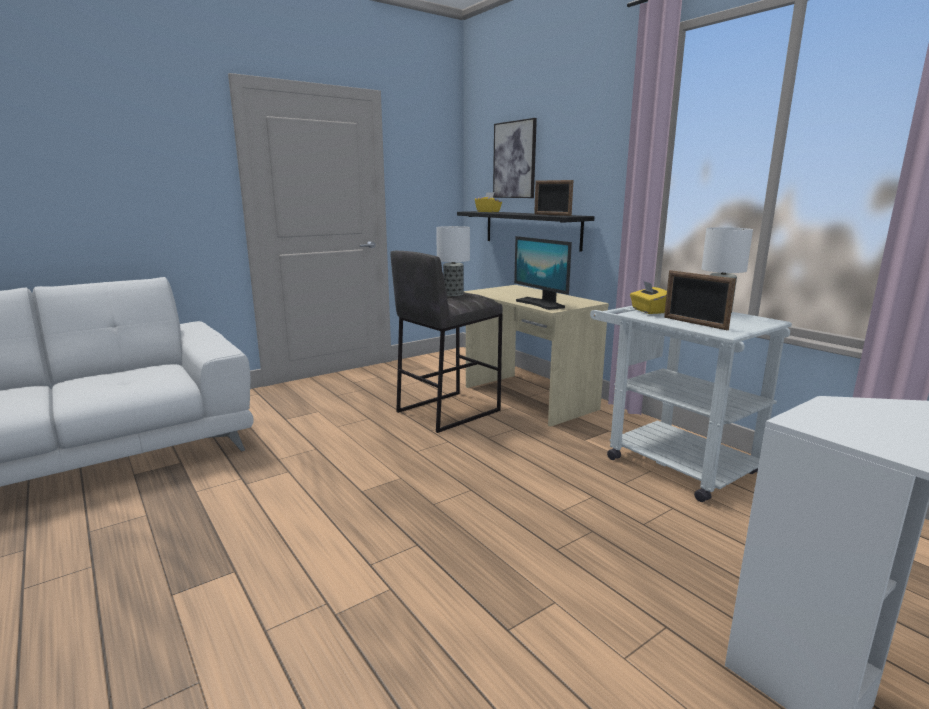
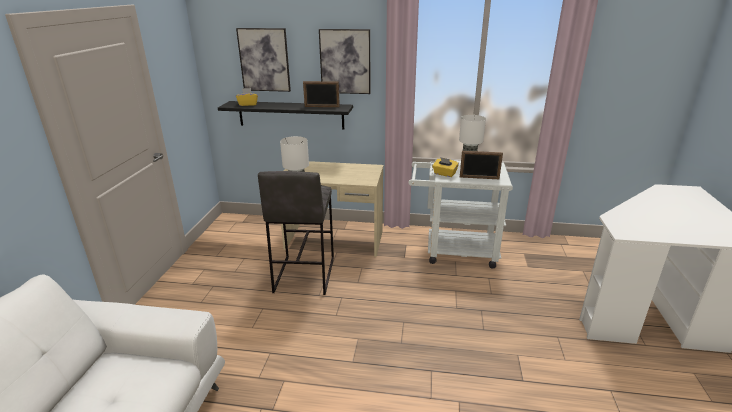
camera: 45 degrees left, 10 degrees up
(540, 304) = (353, 178): monitor -> none
(591, 155) = (345, 61): none -> picture

